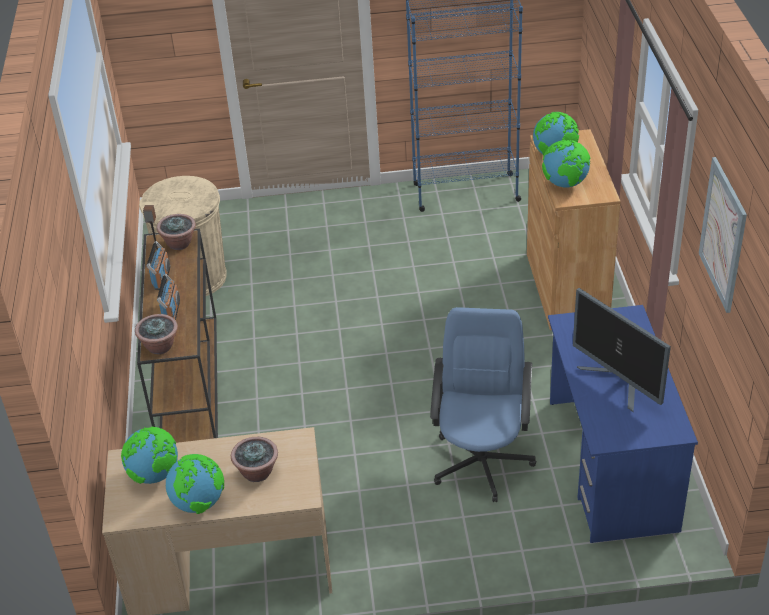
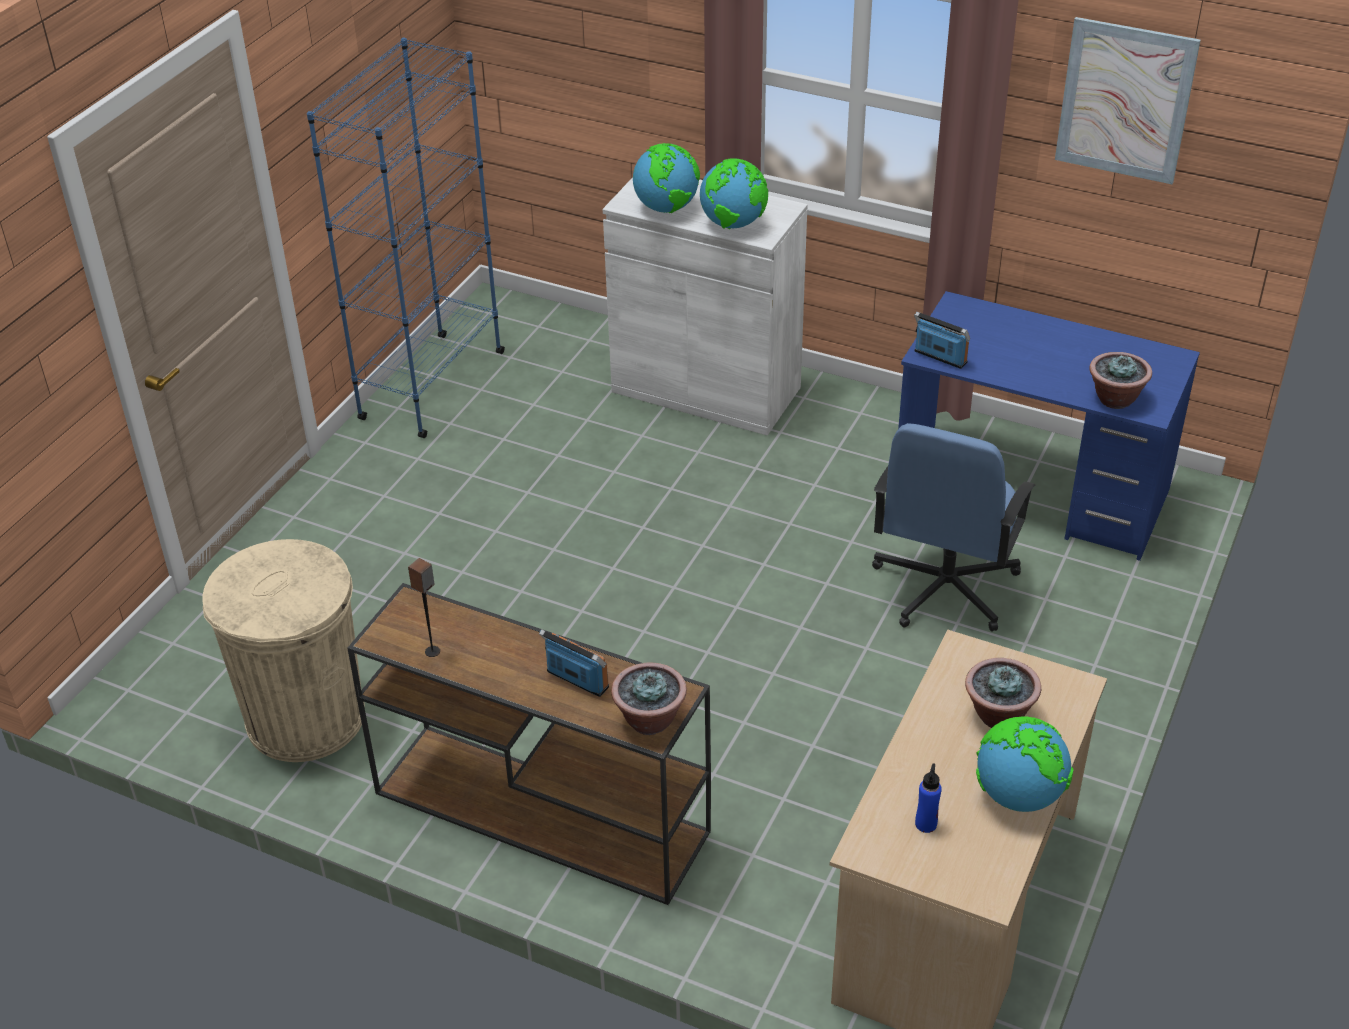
camera: 60 degrees left, 0 degrees up
(155, 475) = (926, 824): globe -> blue bottle
(161, 278) = (483, 664): radio -> radio (940, 357)
(179, 243) = (417, 616): potted plant -> potted plant (1115, 399)
(482, 461) = (944, 587): blue office chair -> blue office chair turned 105 degrees counterclockwise
(566, 288) = (706, 390): brown cabinet -> white cabinet
(618, 383) = (1065, 362): monitor -> none

